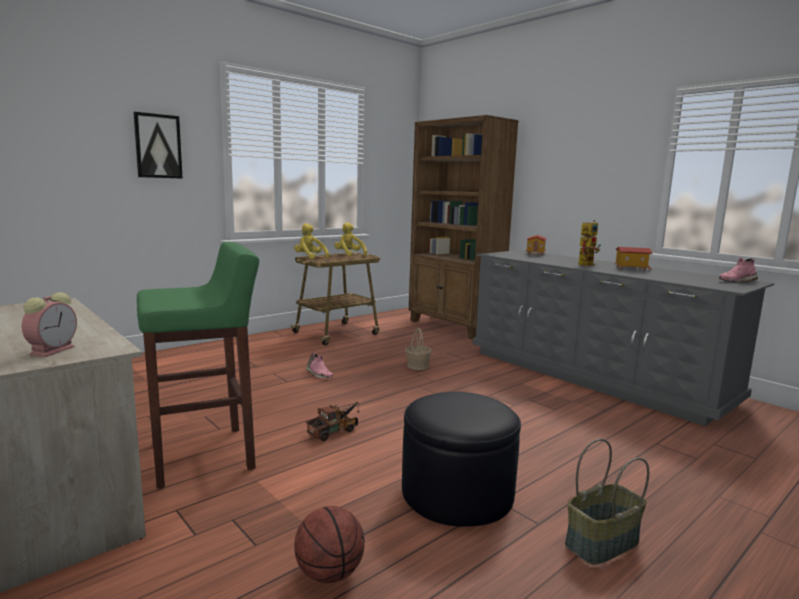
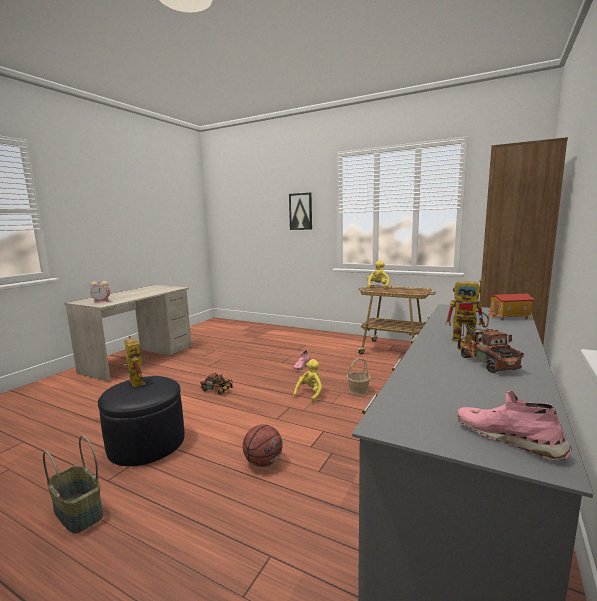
camera: 70 degrees right, 0 degrees up
(204, 456) = (178, 371): green stool -> none
(329, 573) = (74, 423): basketball -> basketball (263, 462)
(349, 255) = (416, 289): yellow plush toy -> yellow plush toy (310, 394)
(438, 410) = (134, 382): none -> toy robot
(631, 269) = (483, 361): toy house -> toy truck

